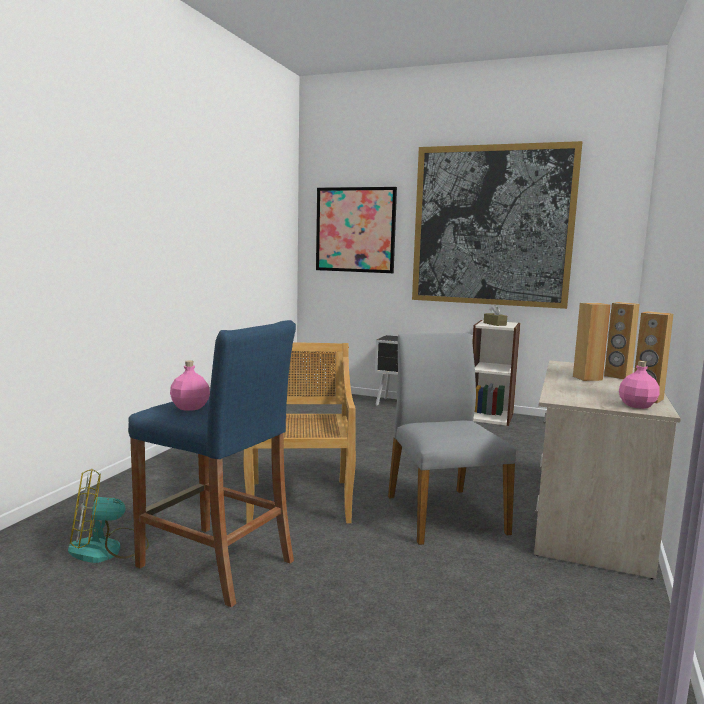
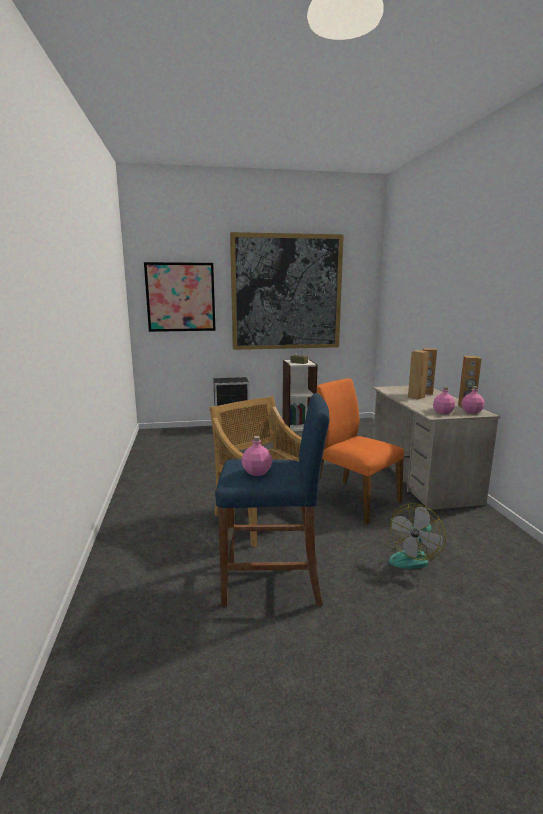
camera: 30 degrees left, 5 degrees up
(108, 549) = (181, 602): fan -> fan (412, 556)
(443, 513) = (354, 500): grey chair -> orange chair
(582, 398) = (443, 412): none -> pink bottle

